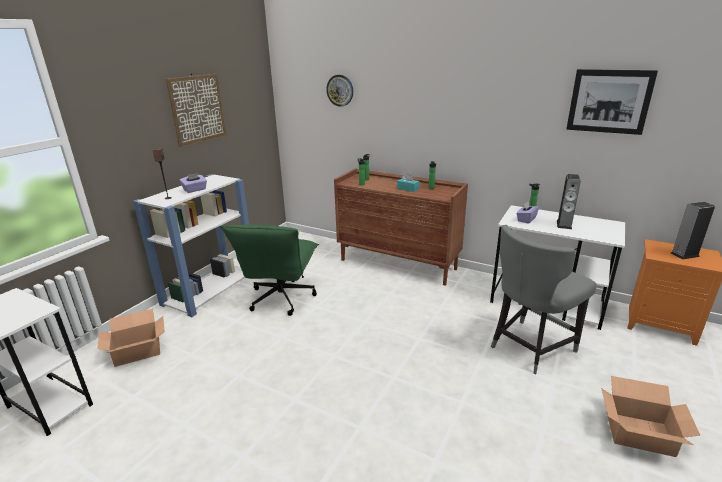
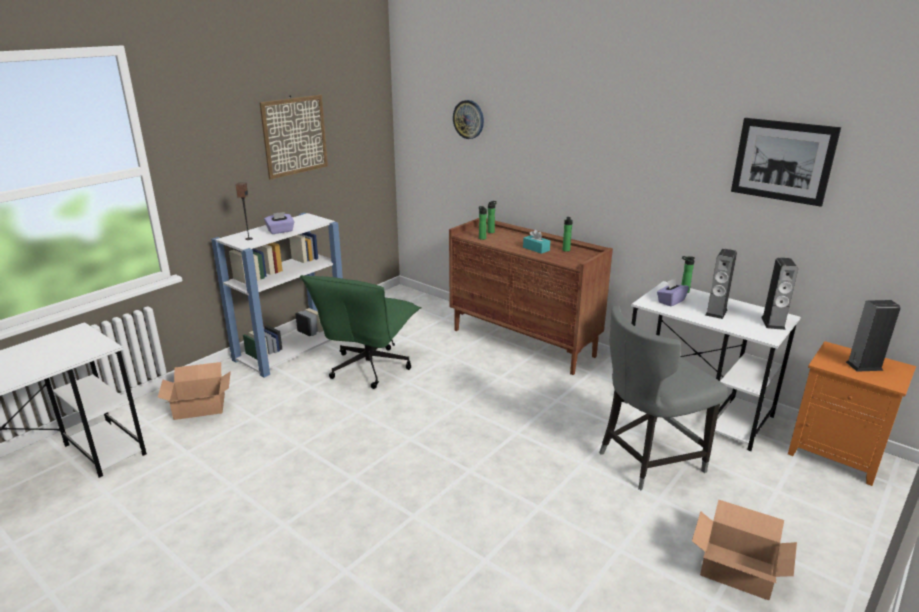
camera: 10 degrees right, 0 degrees up
(609, 228) = (773, 323): none -> speaker

